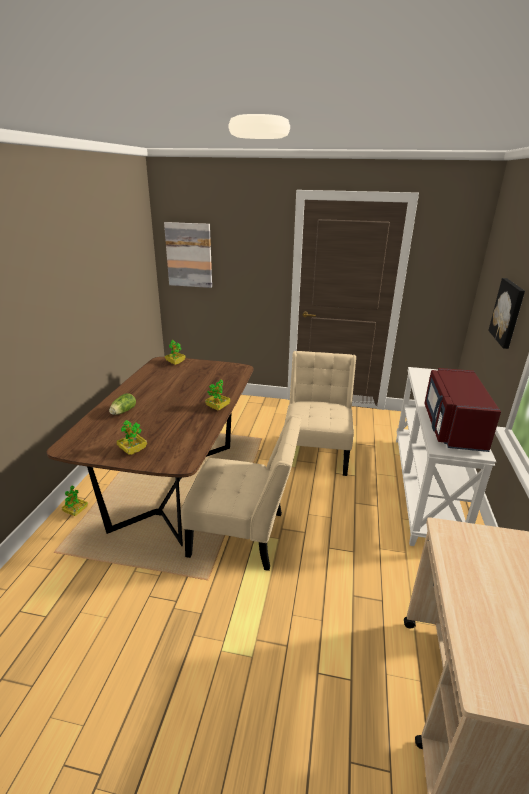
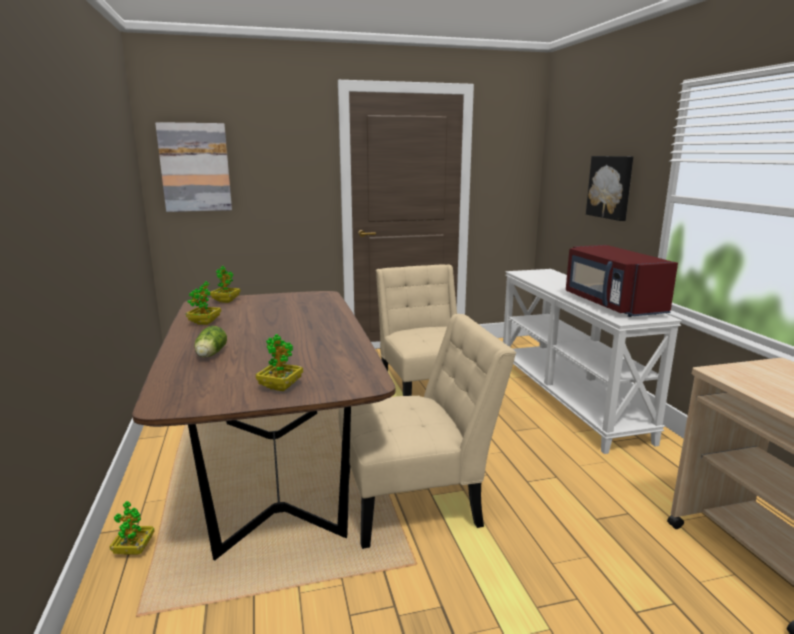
camera: 25 degrees left, 10 degrees down
(218, 407) = (343, 329): potted plant -> potted plant (204, 322)

